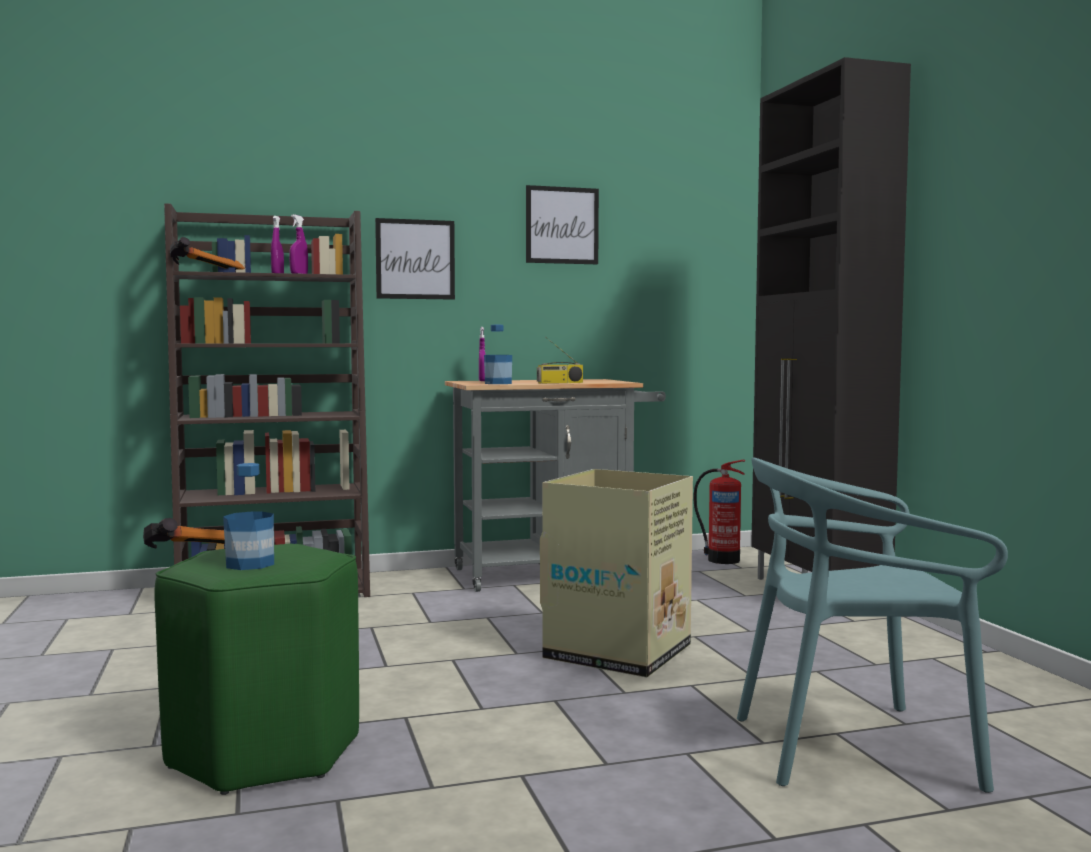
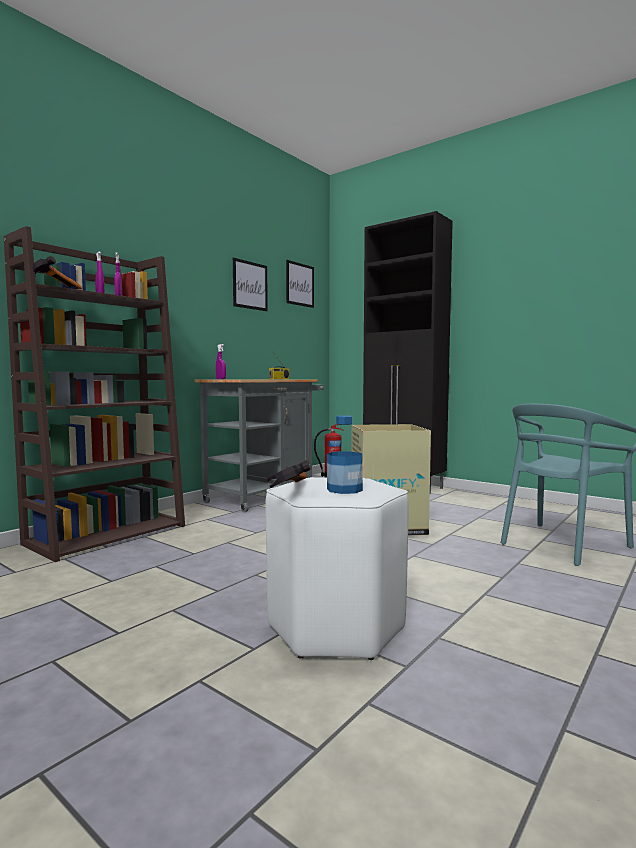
camera: 35 degrees left, 0 degrees up
(266, 751) = (336, 626): green stool -> white stool
(415, 259) = (174, 297): picture -> picture (300, 284)
(498, 383) = (249, 379): bottle -> none

